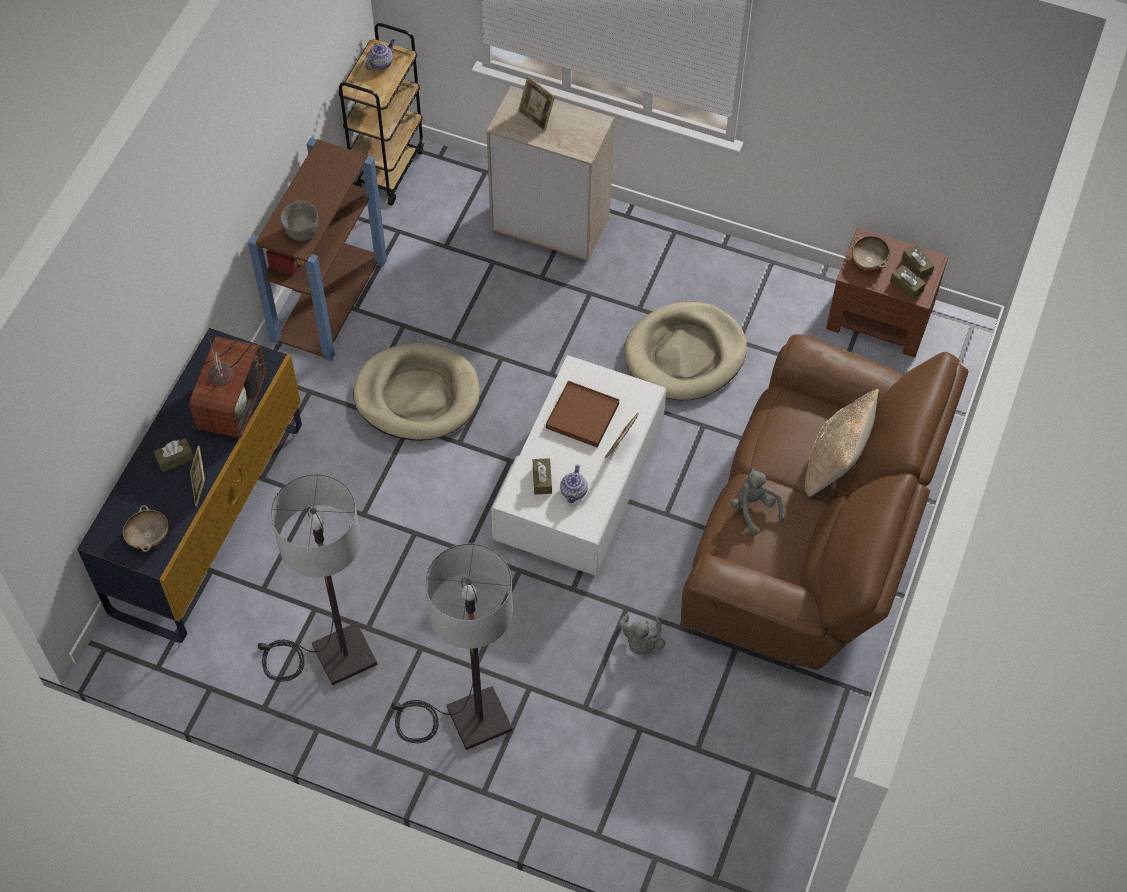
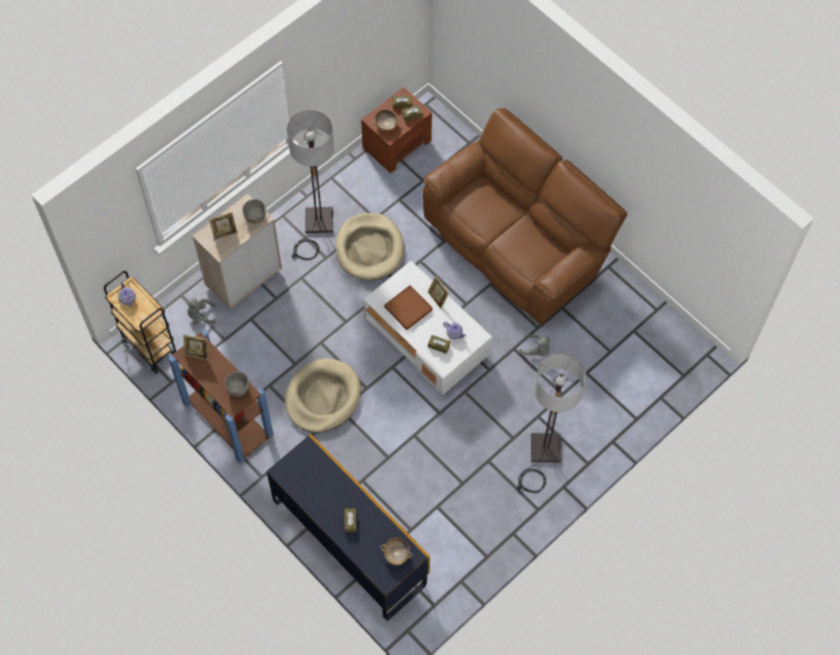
camera: 65 degrees left, 5 degrees up
(201, 488) = (377, 514): picture frame -> picture frame (197, 353)
(230, 401) = (325, 477): television -> none
(326, 657) = (470, 512): floor lamp -> floor lamp (315, 229)
(581, 140) = (255, 217): none -> grey bowl
(754, 509) = (514, 250): grey plush toy -> grey plush toy (200, 315)
(833, 467) = (507, 202): beige pillow -> none

